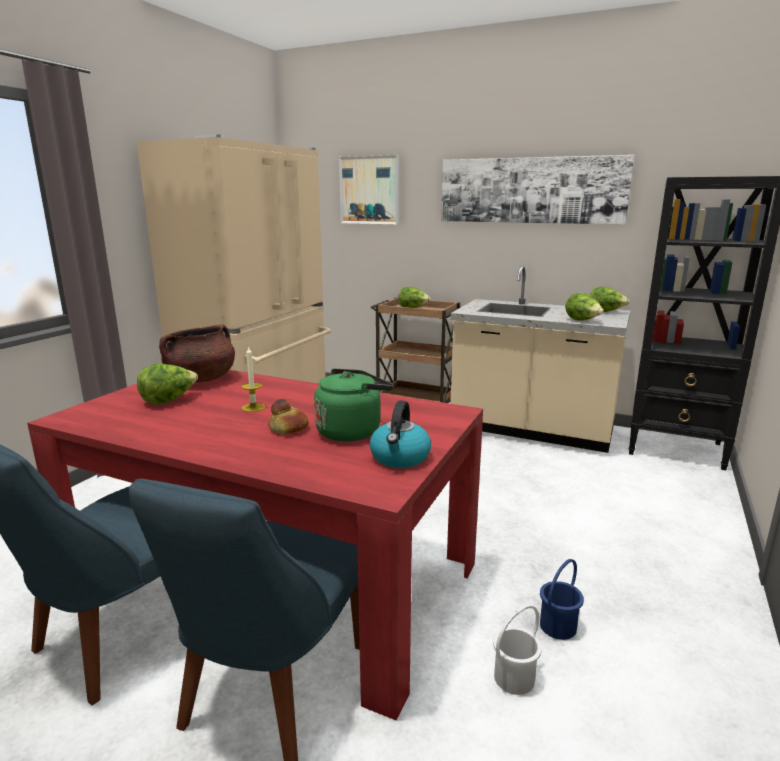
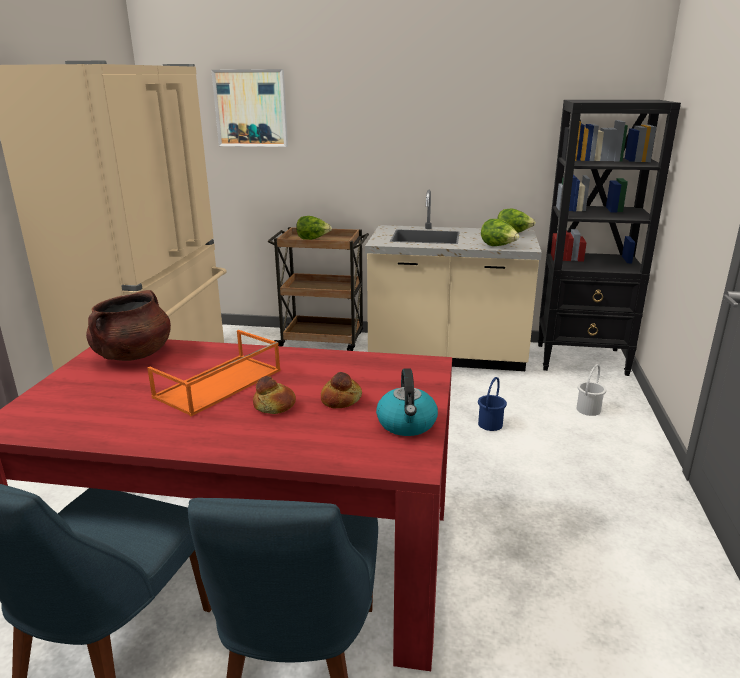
camera: 15 degrees left, 5 degrees up
(169, 400) = (115, 388): lettuce -> none
(253, 407) = (218, 384): candle -> orange tray
(352, 431) = (341, 400): green kettle -> bread
(515, 678) = (519, 607): white bucket -> white bucket (589, 410)
(530, 190) = (430, 109): picture -> none
(558, 626) = (539, 551): blue bucket -> blue bucket (490, 424)

